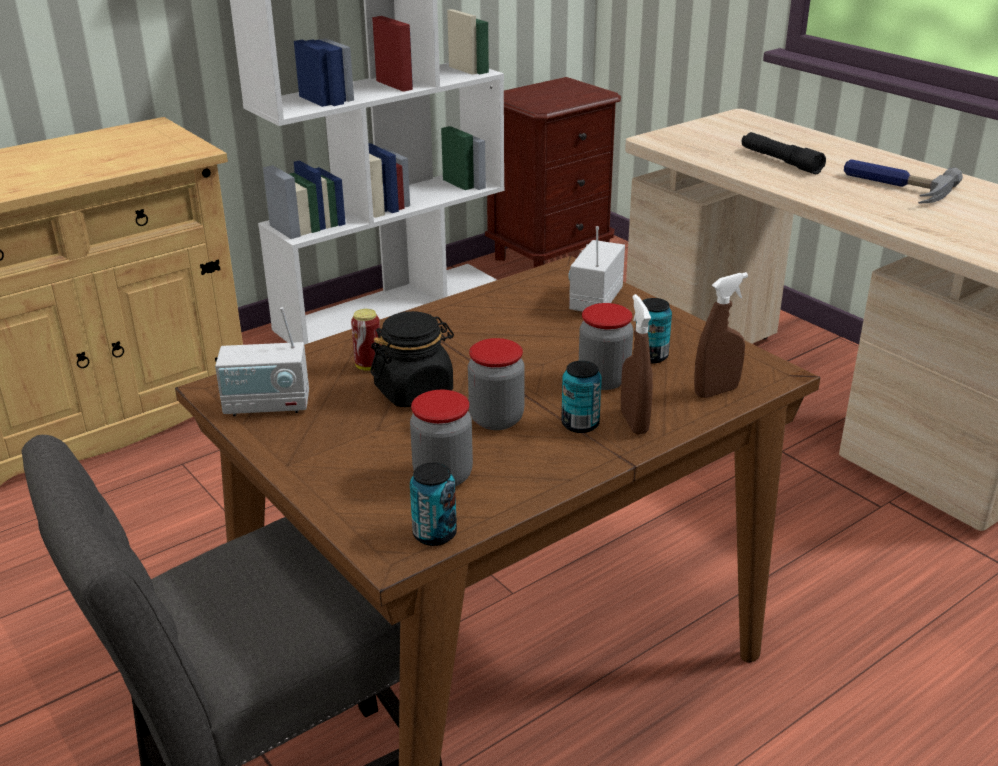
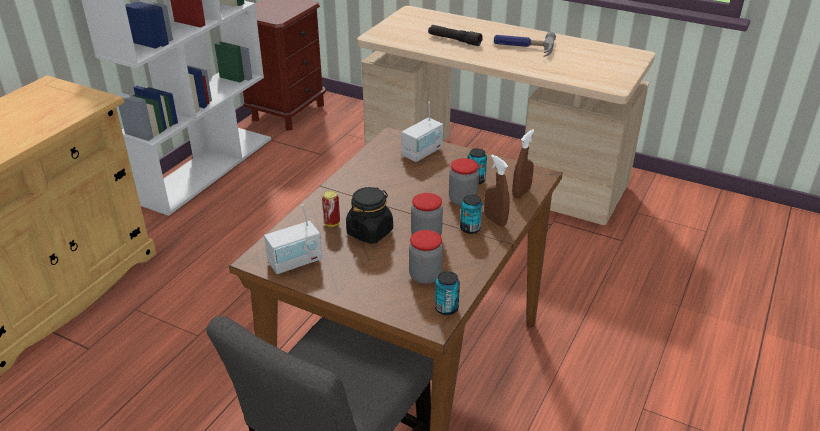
camera: 25 degrees left, 5 degrees up
(595, 301) = (422, 153): radio -> radio turned 135 degrees counterclockwise

